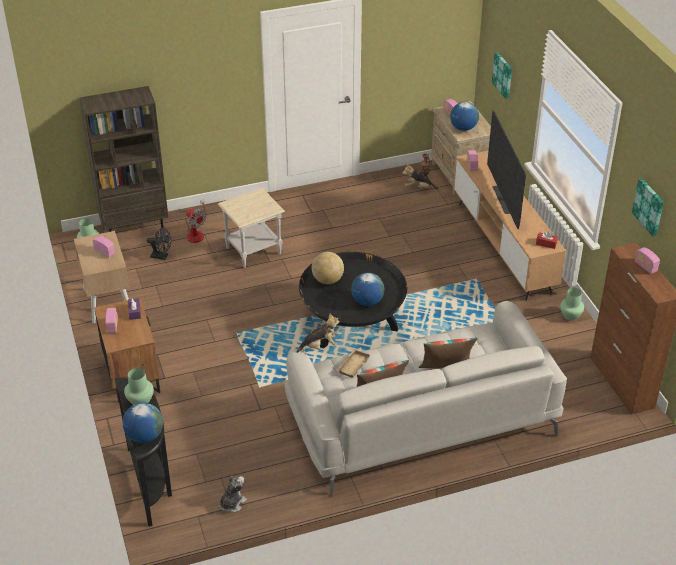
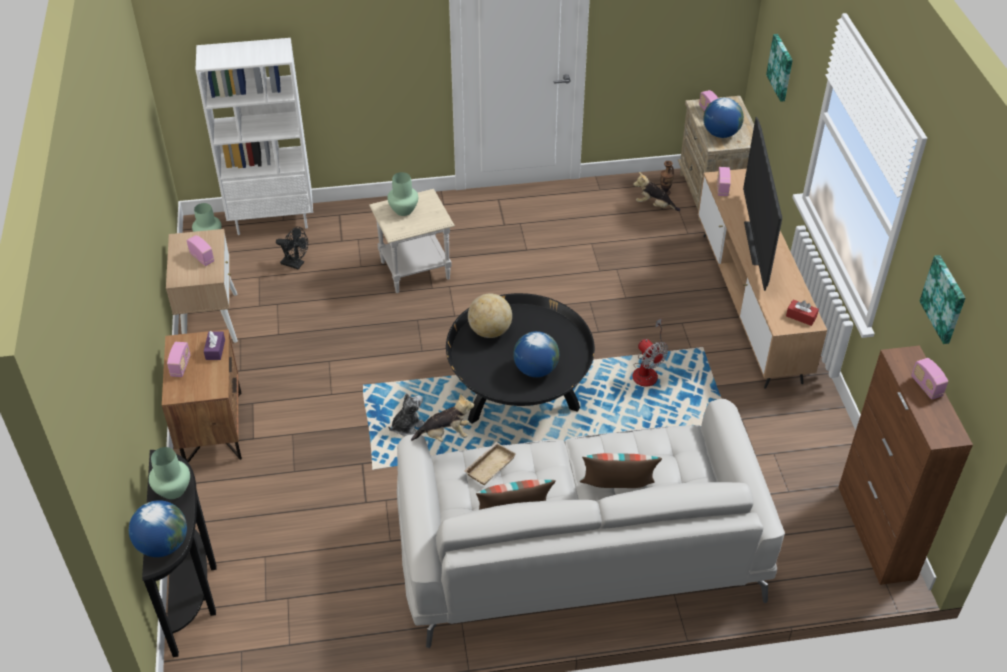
camera: 10 degrees right, 5 degrees up
(135, 227) = (273, 220): brown bookcase -> white bookcase
(197, 233) = (348, 237): fan -> fan (647, 370)
(232, 503) = (292, 639): plush toy -> plush toy (407, 426)
(570, 315) = (823, 419): green vase -> green vase (404, 210)

